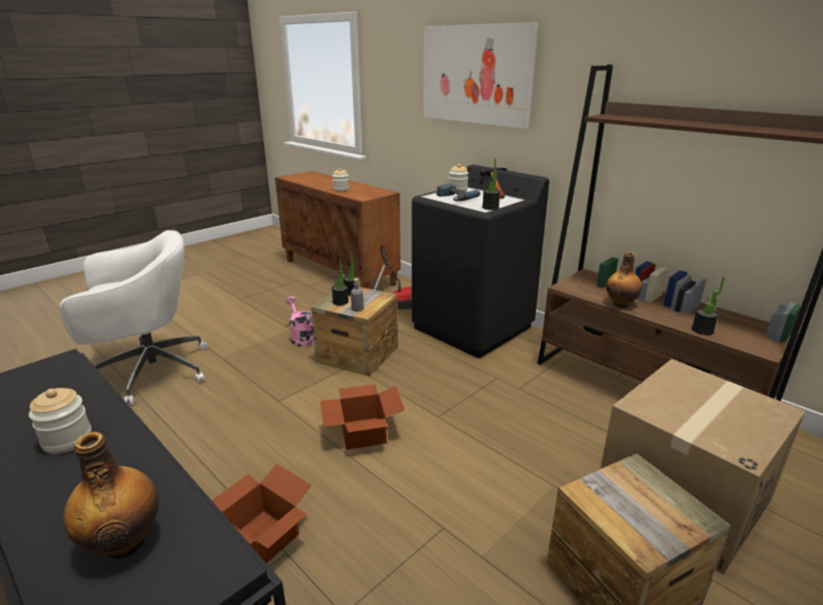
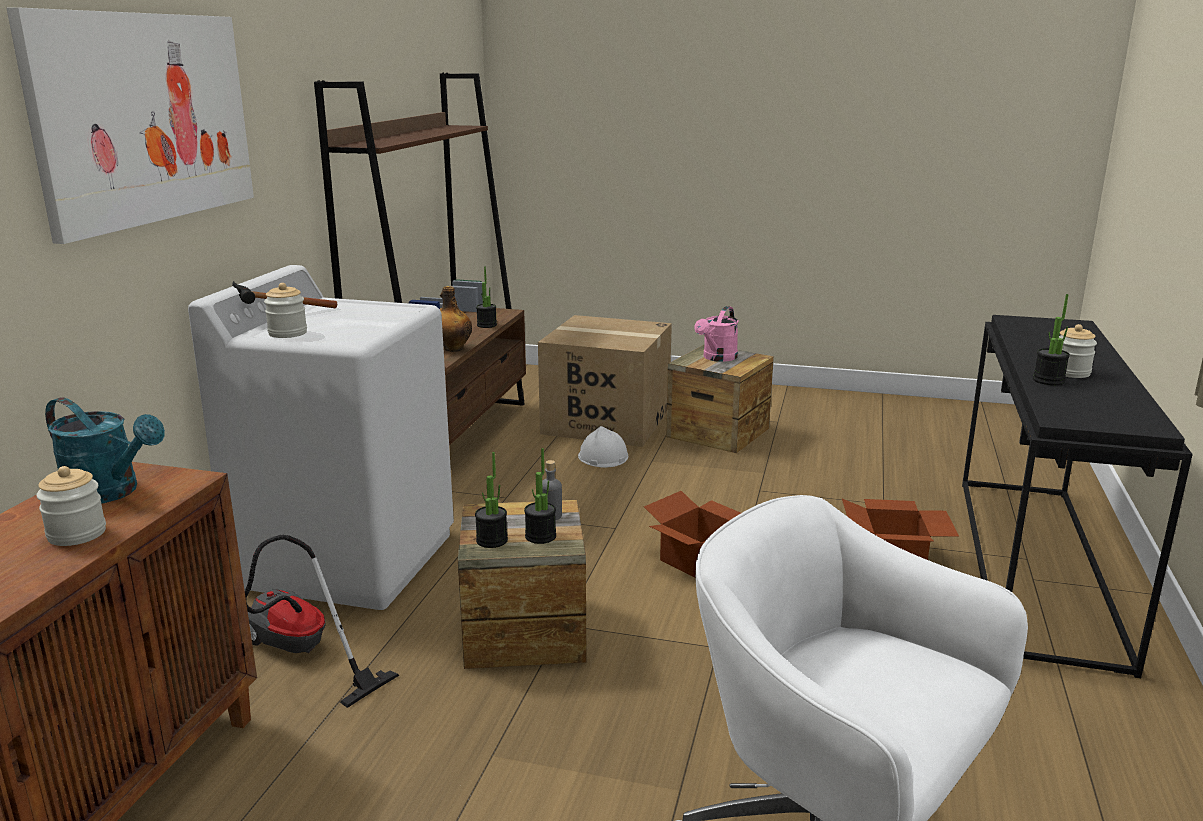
camera: 120 degrees left, 5 degrees down
(124, 541) = (1051, 335): bottle -> none
(302, 337) = (516, 720): pink watering can -> pink watering can (717, 358)
(366, 192) = (111, 493): none -> turquoise watering can
(454, 198) = (354, 327): power drill -> none
(473, 327) = (348, 558): black washing machine -> white washing machine
(490, 207) = (399, 306): potted plant -> potted plant (1048, 380)
(577, 458) = (602, 457): none -> white hard hat

